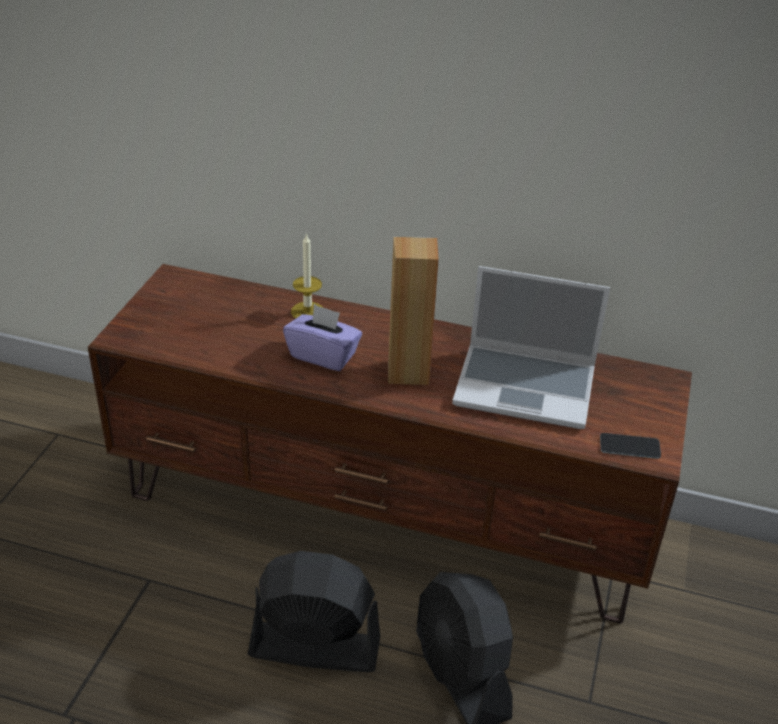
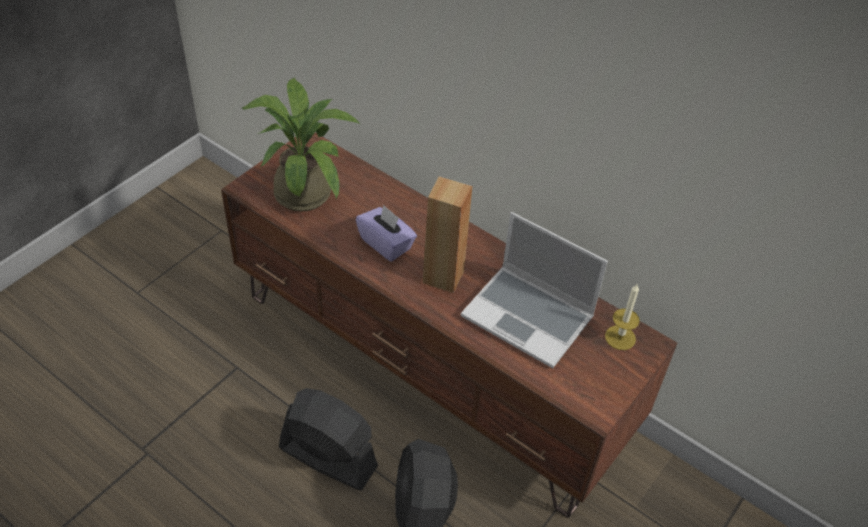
camera: 20 degrees right, 10 degrees up
(193, 323) = (304, 189): none -> potted plant
(307, 311) = (394, 200): candle -> candle (620, 337)
(629, 446) = (582, 395): phone -> none

